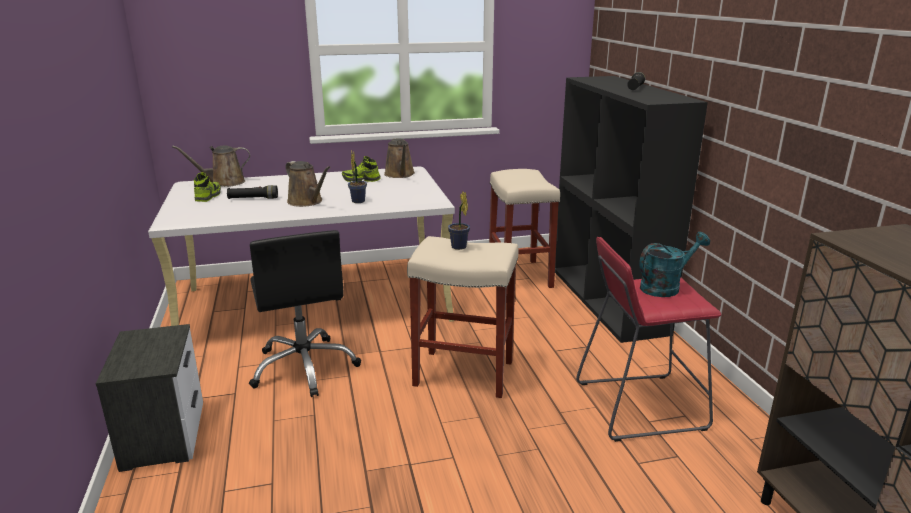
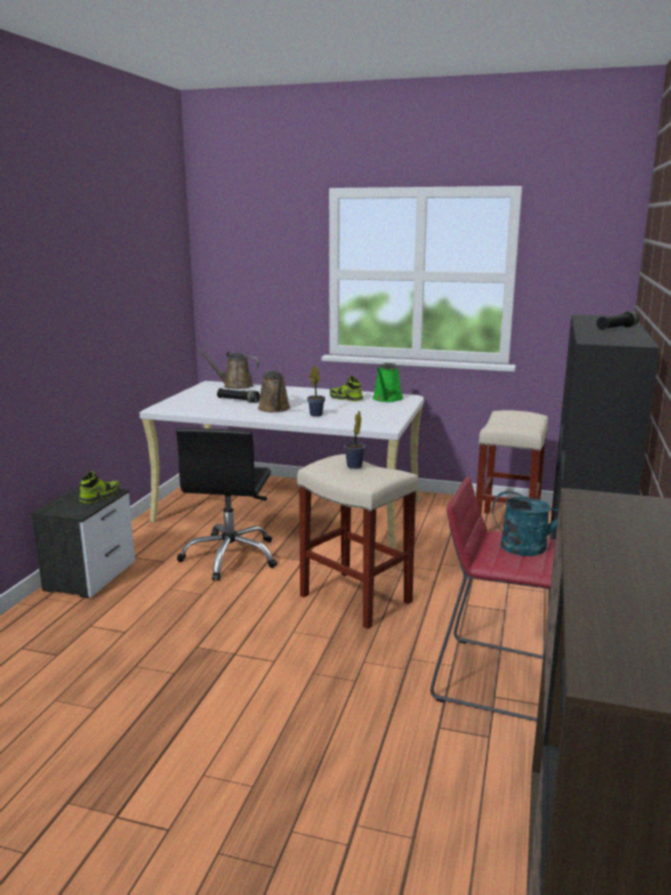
camera: 30 degrees right, 5 degrees down
(208, 196) = (209, 394): shoe -> shoe (100, 496)
(400, 174) = (387, 399): brown watering can -> green watering can

